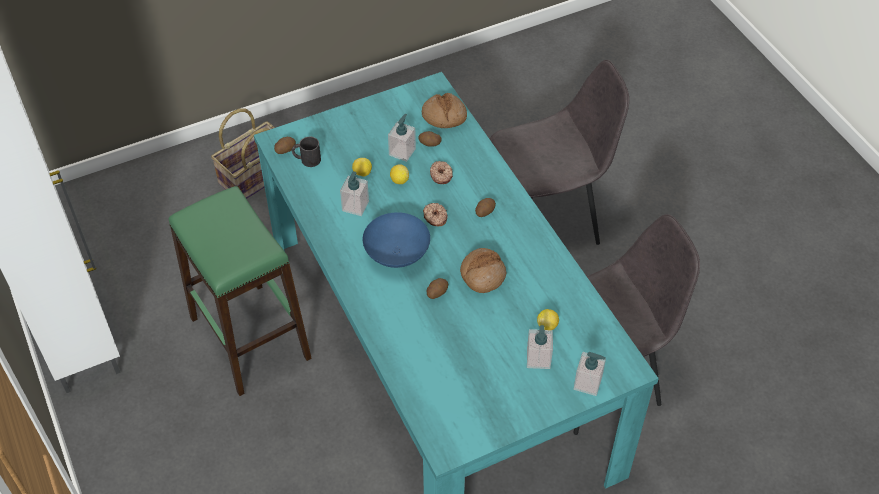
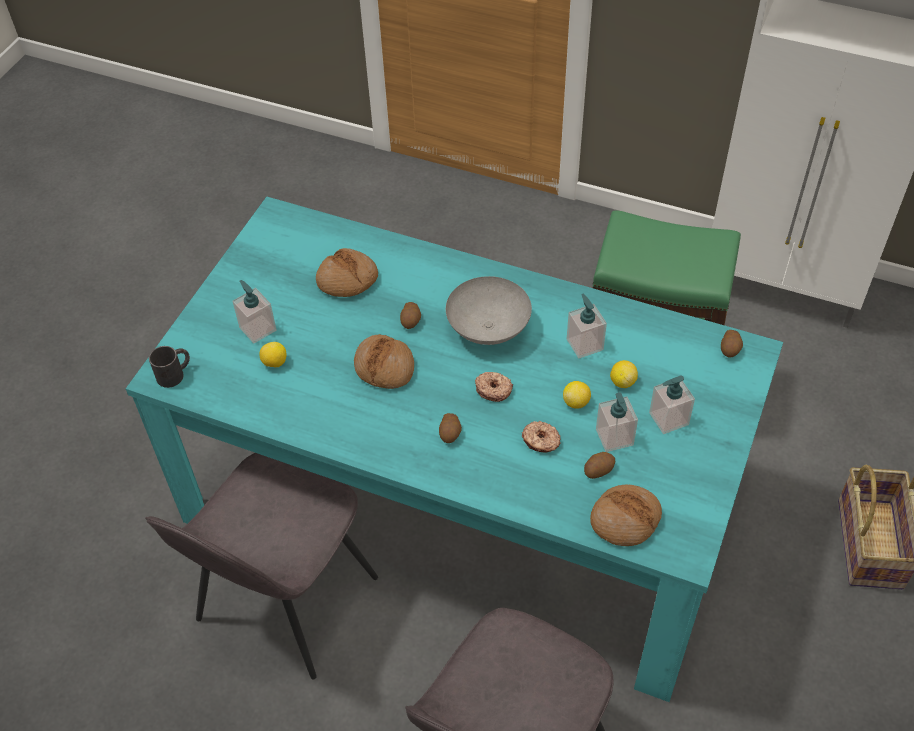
camera: 140 degrees right, 0 degrees up
(306, 159) = (695, 355): black mug -> black mug (175, 373)
(396, 253) = (490, 329): blue bowl -> grey bowl
(447, 352) = (347, 280): none -> bread
(588, 383) = (192, 339): soap dispenser -> soap dispenser (668, 419)

